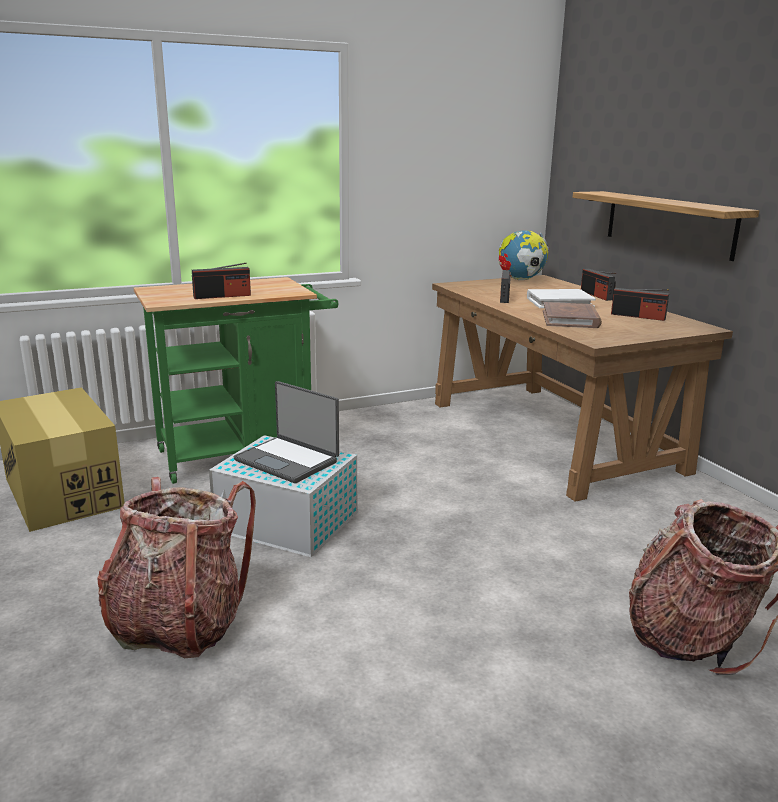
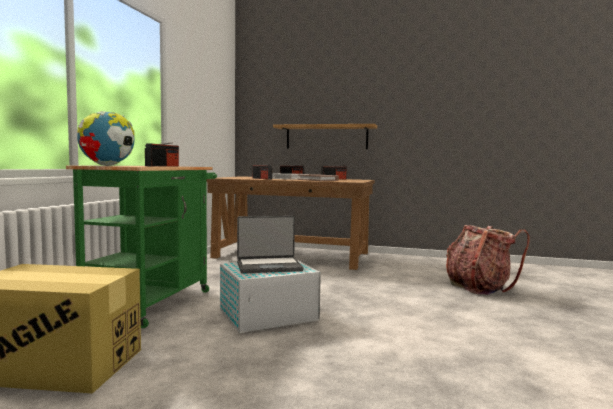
camera: 50 degrees left, 15 degrees down
(179, 624) = (337, 370): backpack -> none
(521, 280) = (239, 176): globe -> globe (107, 165)

